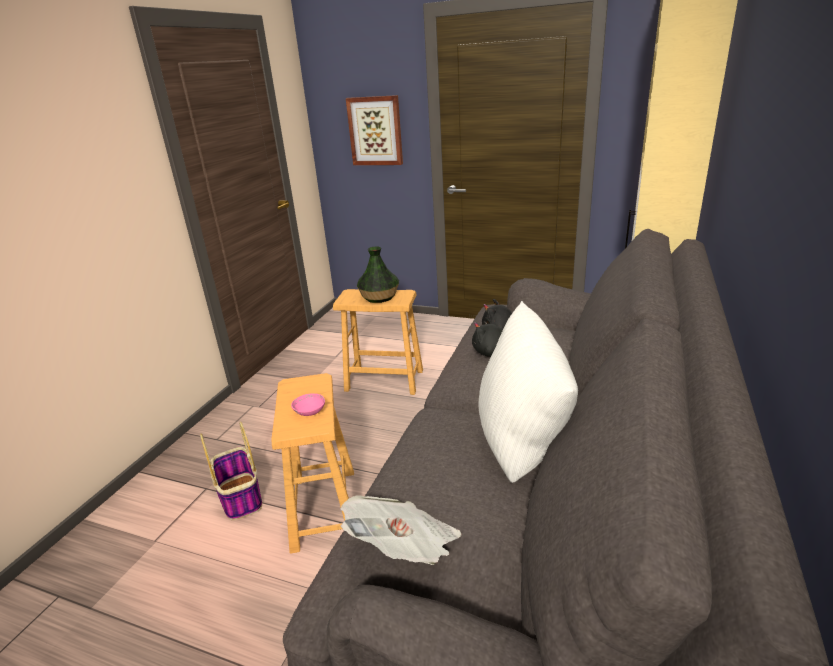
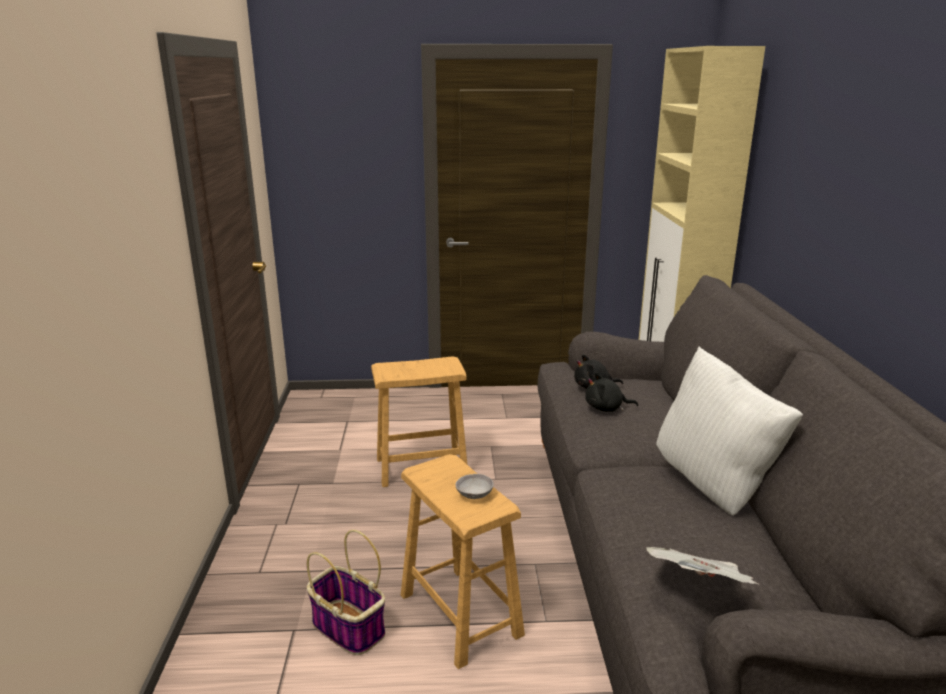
camera: 25 degrees left, 5 degrees down
(309, 412) = (474, 495): pink bowl -> grey bowl
(375, 131) = (357, 177): picture -> none
(379, 297) = (423, 368): vase -> none

